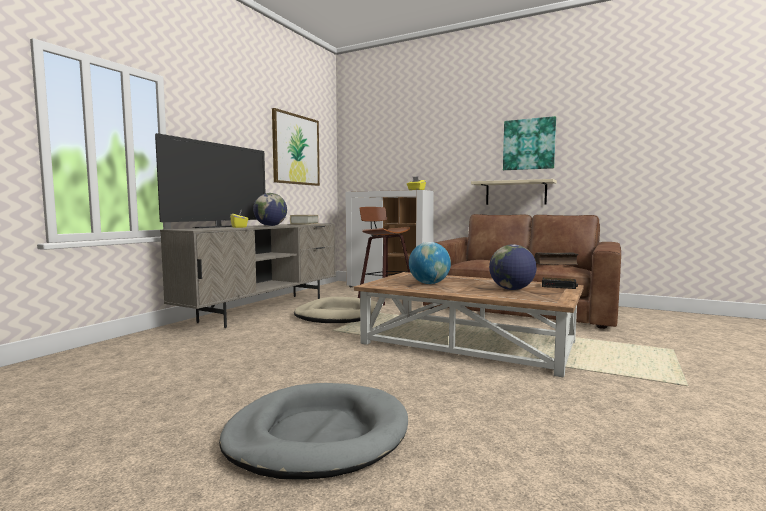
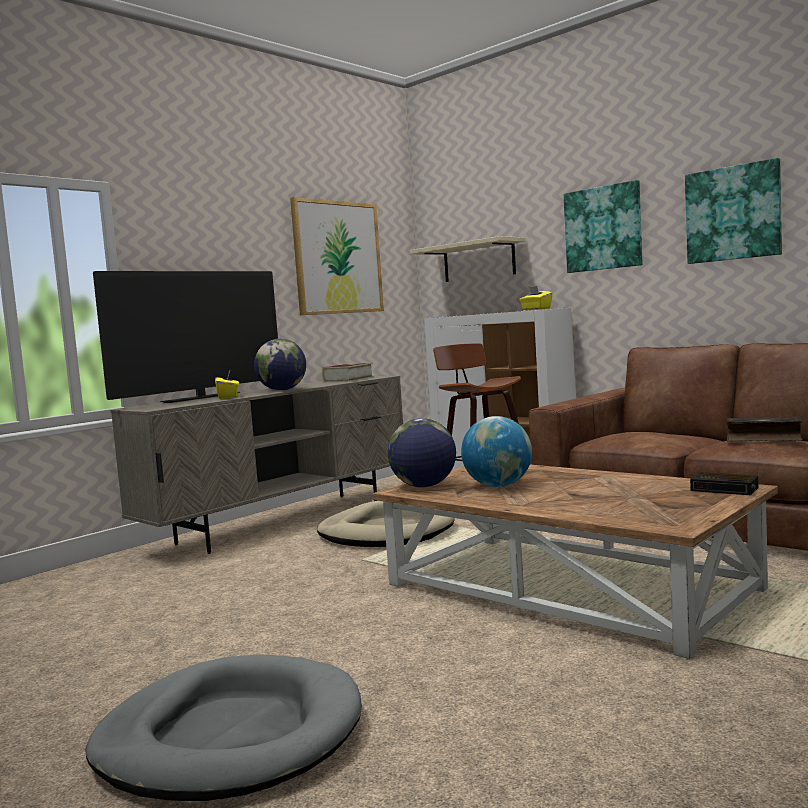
camera: 15 degrees right, 0 degrees up
(455, 147) = (603, 228): none -> picture
(512, 289) = (627, 497): globe -> globe (424, 486)
(515, 193) = (714, 304): beige shelf -> beige shelf (479, 261)

